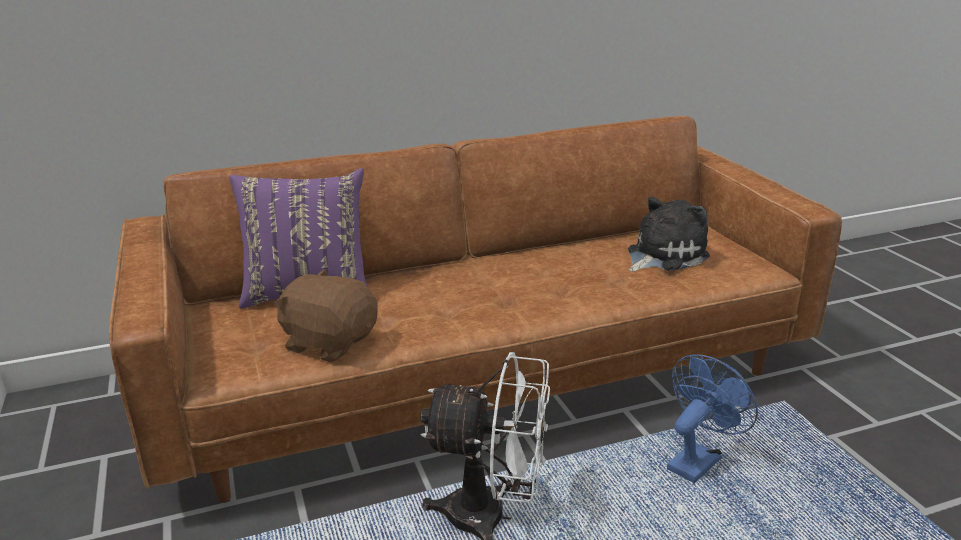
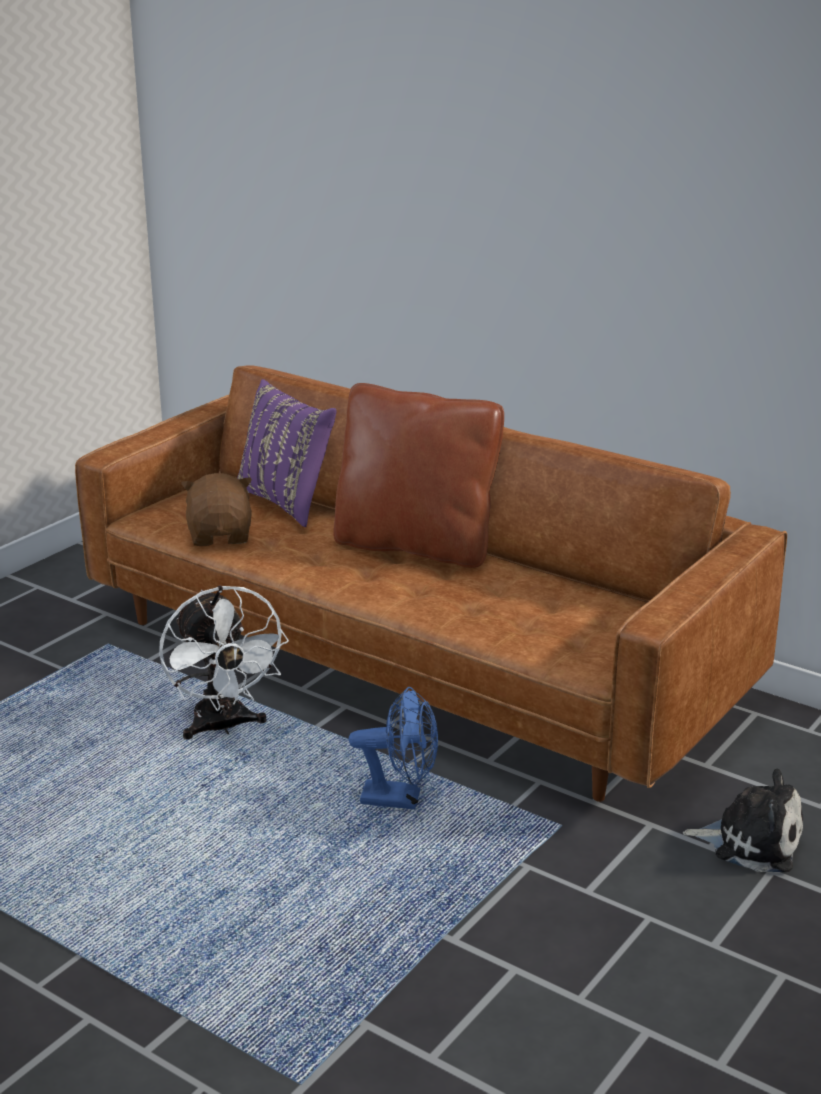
camera: 55 degrees right, 0 degrees up
(480, 268) = (416, 546): none -> brown pillow
(663, 255) = (562, 615): plush toy -> plush toy (751, 842)

